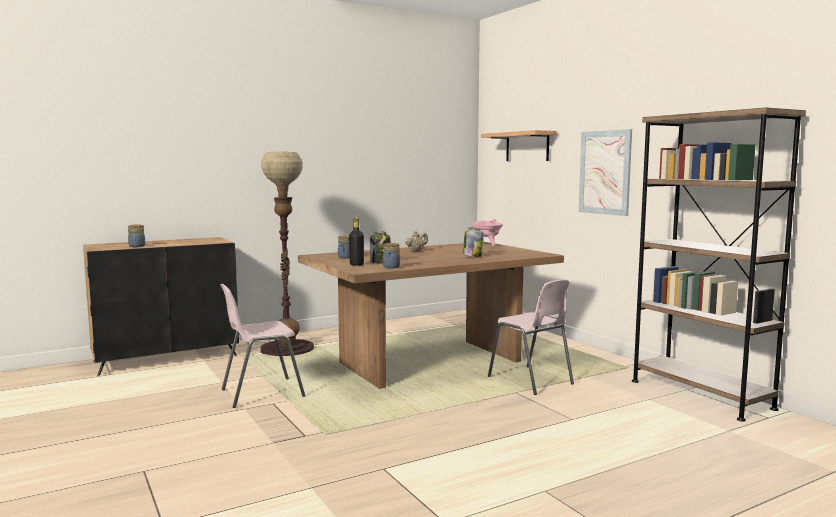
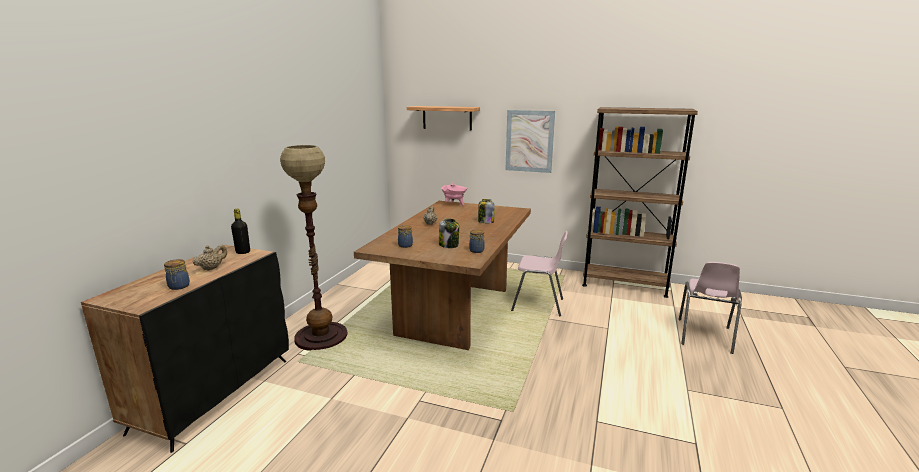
camera: 40 degrees left, 10 degrees up
(176, 243) = (212, 268): none -> beige teapot
(261, 393) = (390, 394): pink chair -> pink chair (704, 336)
(356, 264) = (443, 254): black bottle -> black bottle (243, 252)

